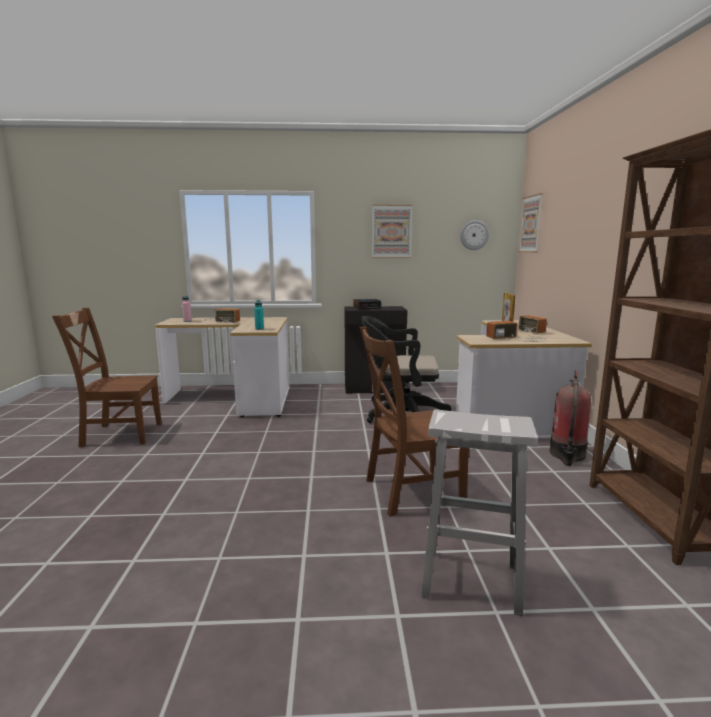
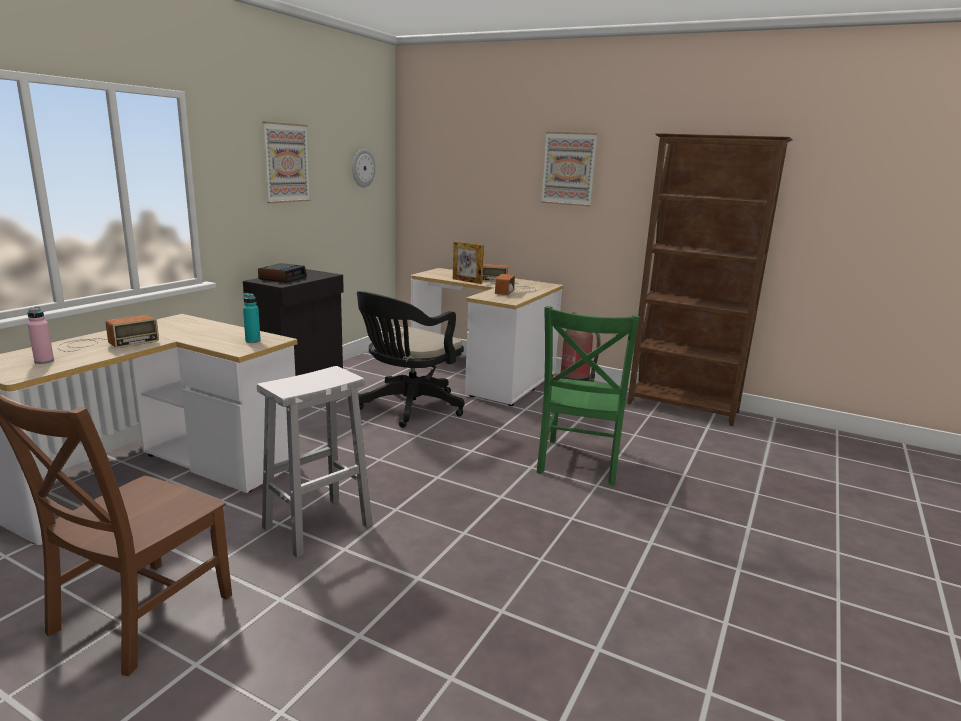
camera: 60 degrees left, 5 degrees up
(409, 491) = (578, 463): brown chair -> green chair
(469, 580) = (720, 488): white stool -> white stool (316, 527)
(531, 224) = (426, 158): picture -> picture (568, 169)

